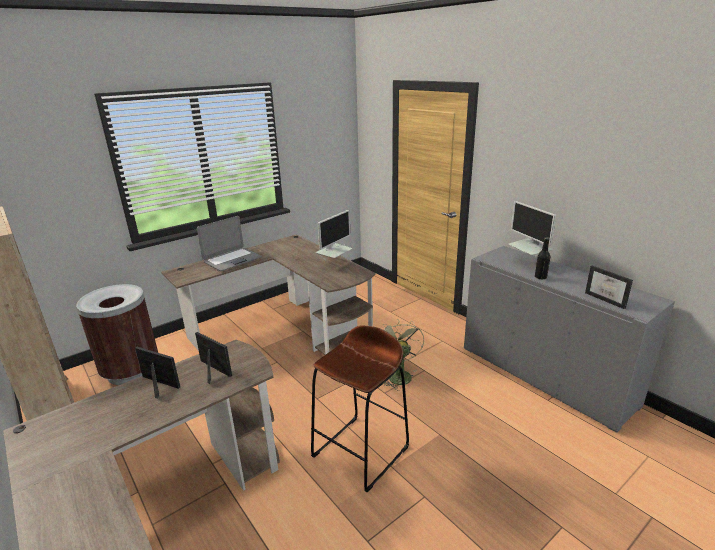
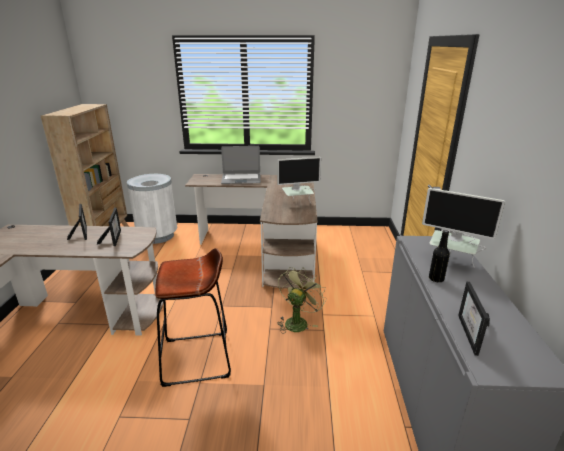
camera: 40 degrees right, 0 degrees up
(131, 371) = (158, 236): brown trash can -> white trash can
(528, 263) = (451, 262): monitor -> monitor turned 75 degrees counterclockwise

